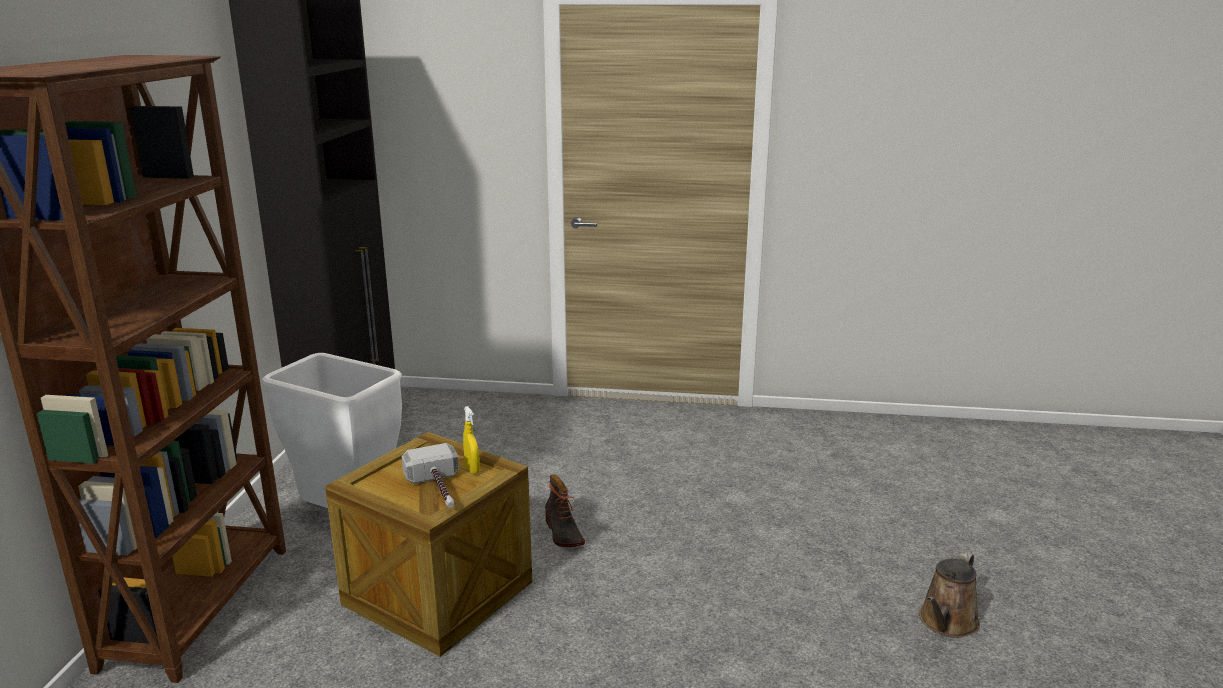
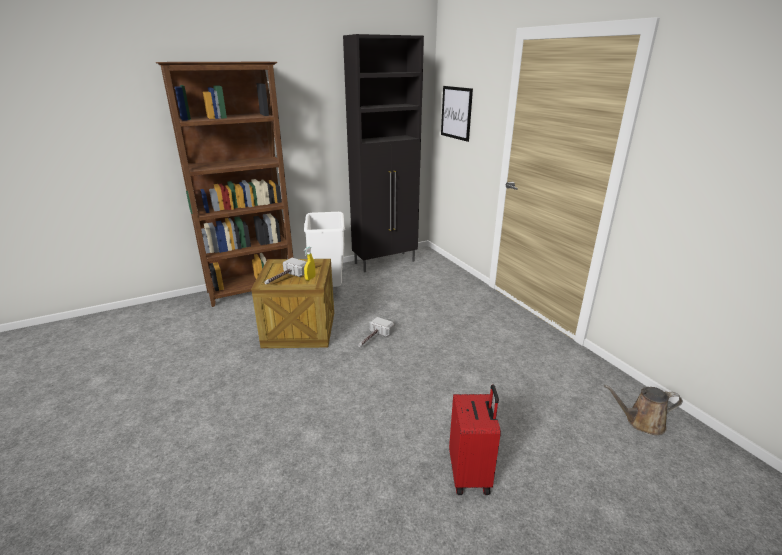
camera: 55 degrees right, 5 degrees up
(411, 125) = (456, 113): none -> picture
(562, 533) = (373, 339): boot -> hammer
(900, 570) = (470, 474): none -> red suitcase
(946, 623) = (432, 517): brown watering can -> brown watering can (641, 422)

